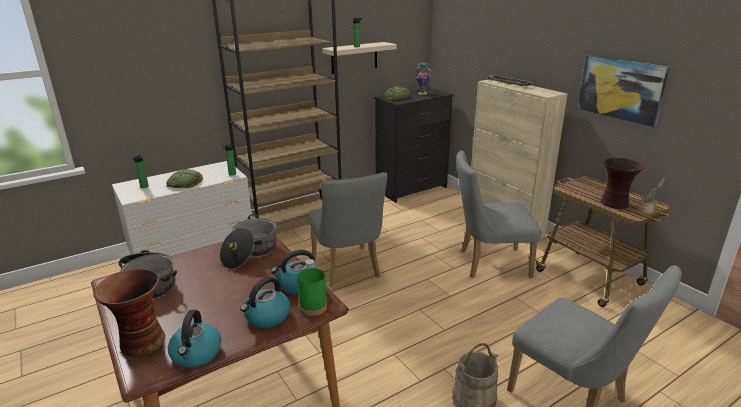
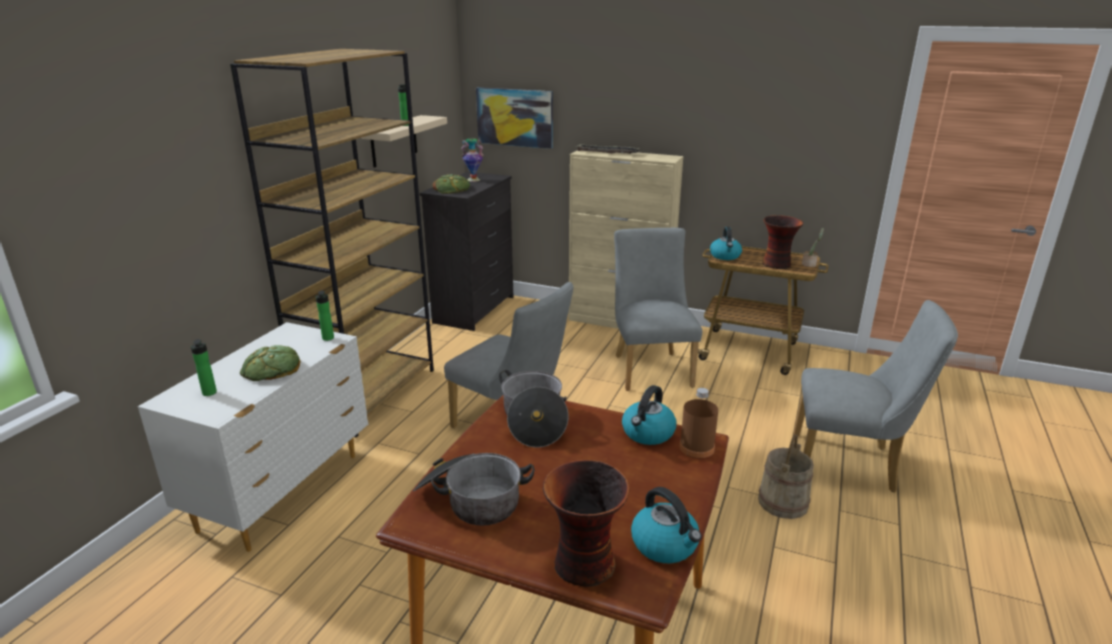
camera: 35 degrees left, 0 degrees up
(267, 317) = (670, 476): kettle -> kettle (725, 256)
(313, 307) = (696, 447): green bottle -> brown bottle
(488, 264) = (650, 368): grey chair -> grey chair turned 120 degrees clockwise
(620, 89) = (745, 144): picture -> picture (515, 117)

